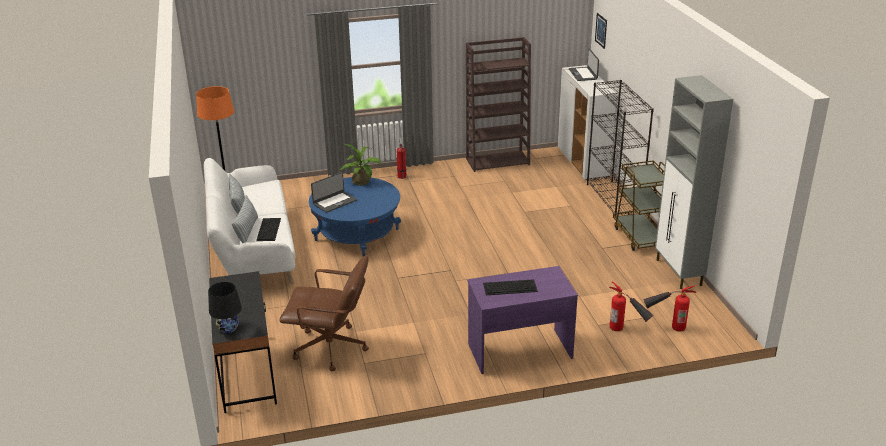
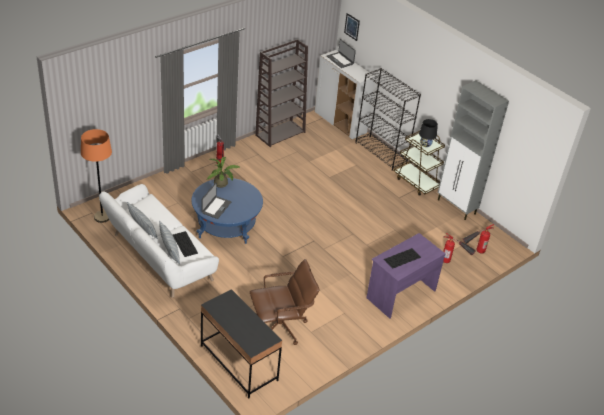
camera: 30 degrees left, 10 degrees up
(228, 328) = (251, 342): black table lamp -> black table lamp (425, 144)

